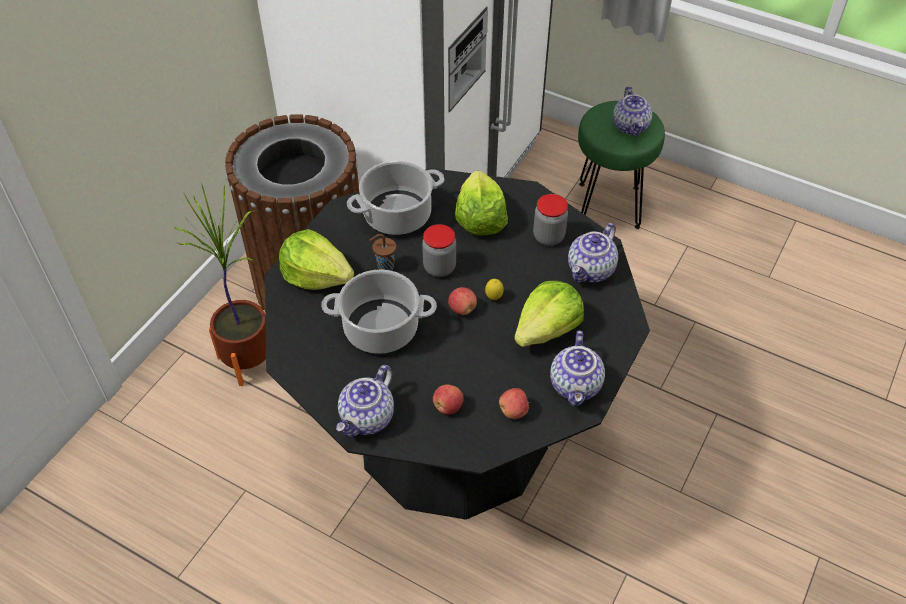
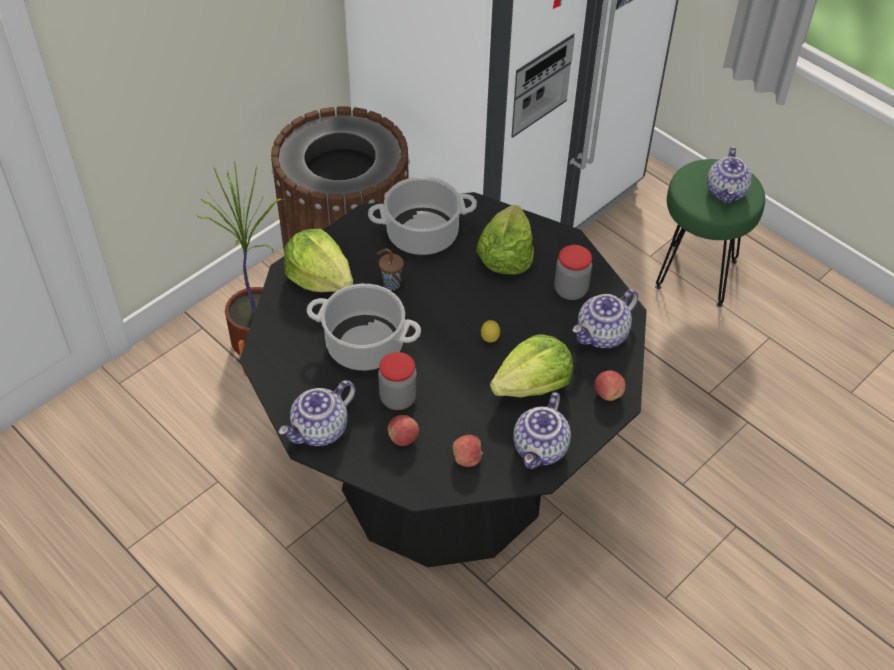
camera: 15 degrees right, 0 degrees up
(439, 267) = (446, 297): jar -> jar (398, 398)
(462, 309) = (453, 344): apple -> apple (608, 393)

